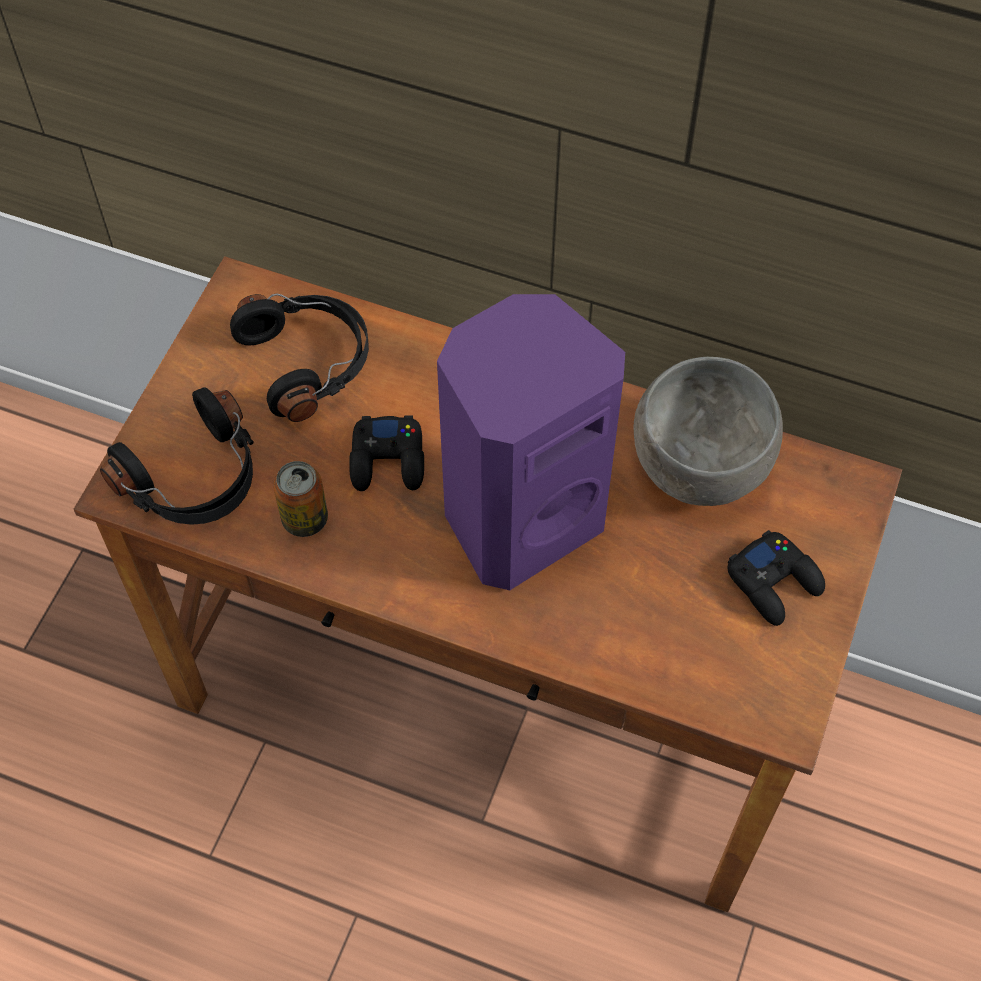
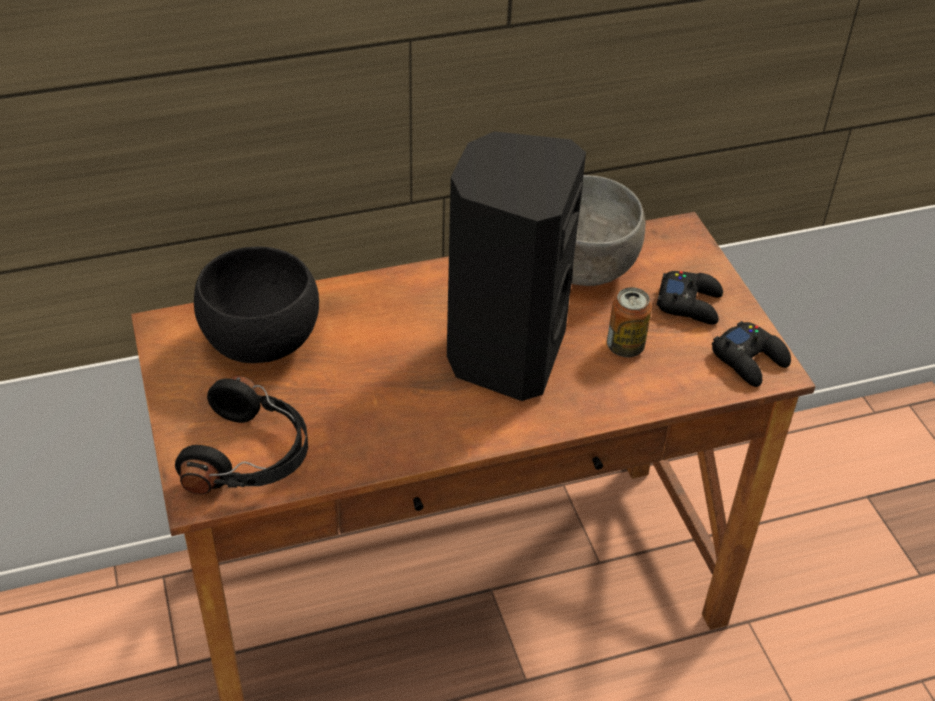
camera: 40 degrees left, 15 degrees down
(305, 519) = (358, 435): can -> can (625, 347)
(309, 362) = (263, 343): black headphones -> black bowl
(388, 460) = (381, 369): black game controller -> black game controller (750, 360)
(520, 518) = (504, 354): purple speaker -> black speaker

